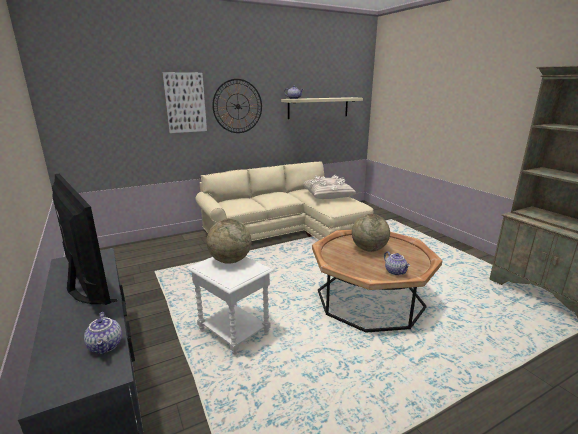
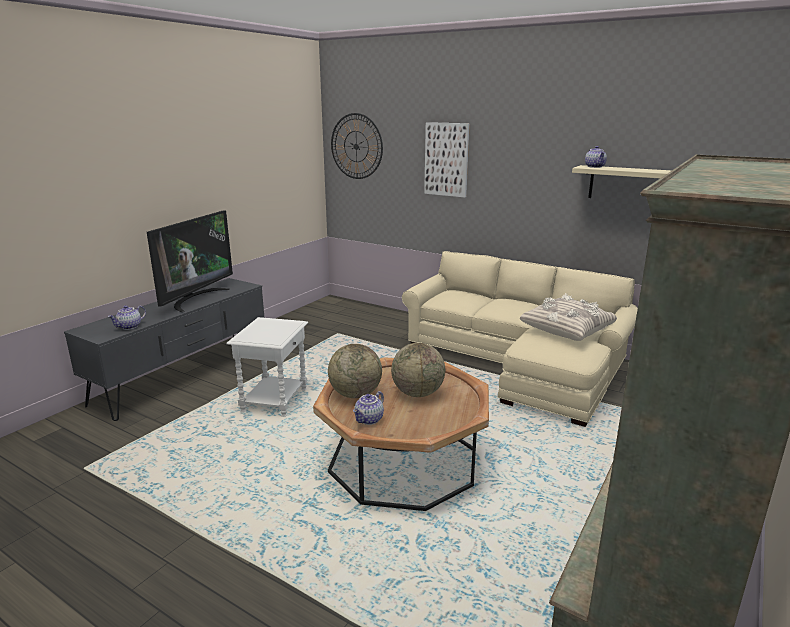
camera: 60 degrees right, 0 degrees up
(230, 260) = (281, 327): globe -> globe (355, 394)
(237, 106) = (510, 170): wall clock -> wall clock (356, 146)

